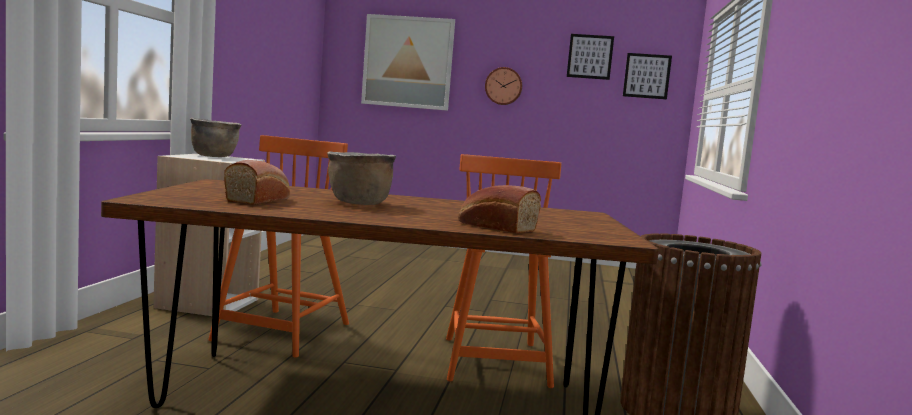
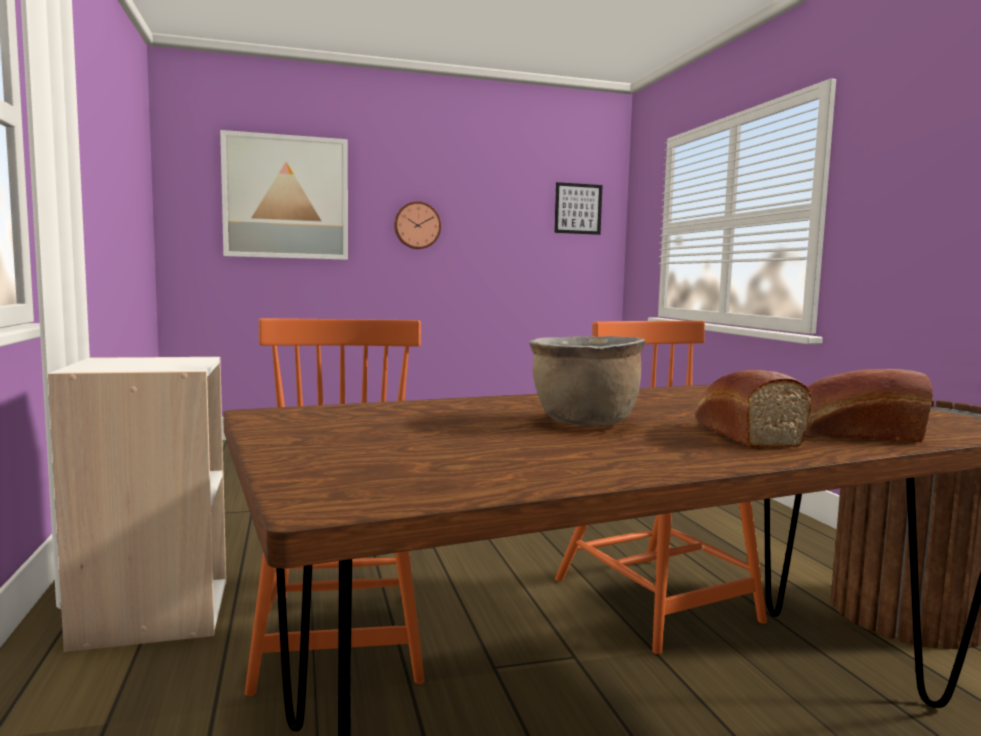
camera: 25 degrees left, 0 degrees up
(214, 156) = (136, 360): brown cooking pot -> none
(260, 200) = (470, 447): bread -> bread (743, 434)
(590, 56) = (515, 187): picture -> none

